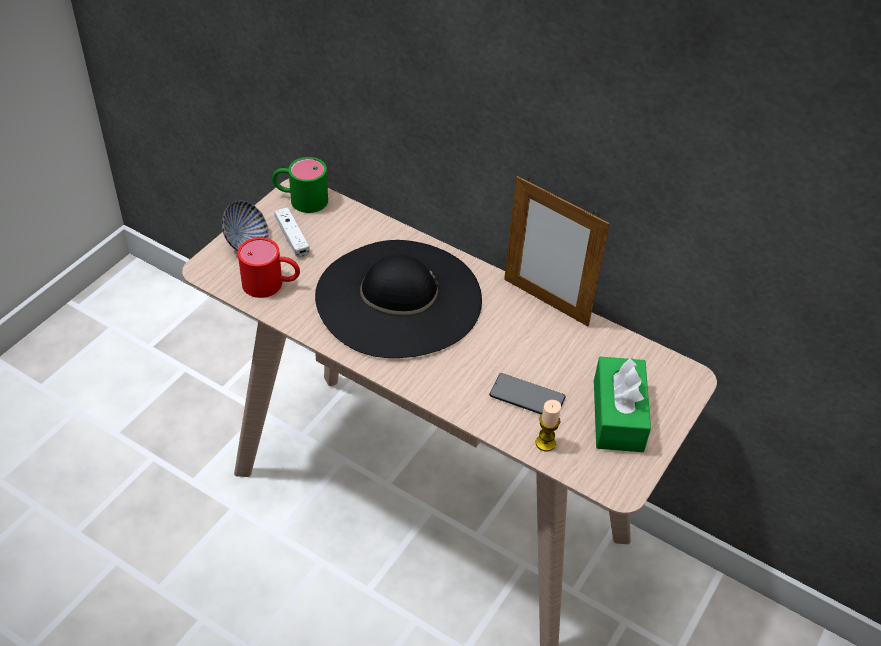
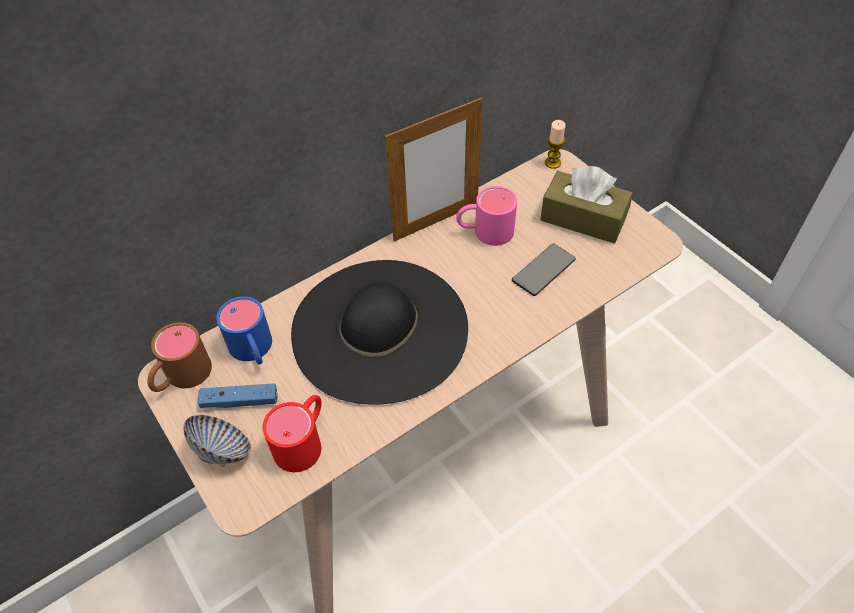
camera: 65 degrees left, 5 degrees up
(292, 237) = (240, 401): white game controller -> blue game controller
(300, 199) = (181, 377): green mug -> brown mug
(342, 229) = (253, 351): none -> blue mug
(545, 443) = (599, 274): candle -> candle (552, 163)
(553, 340) = (484, 231): none -> pink mug
(618, 415) = (583, 218): green tissue box -> brown tissue box

